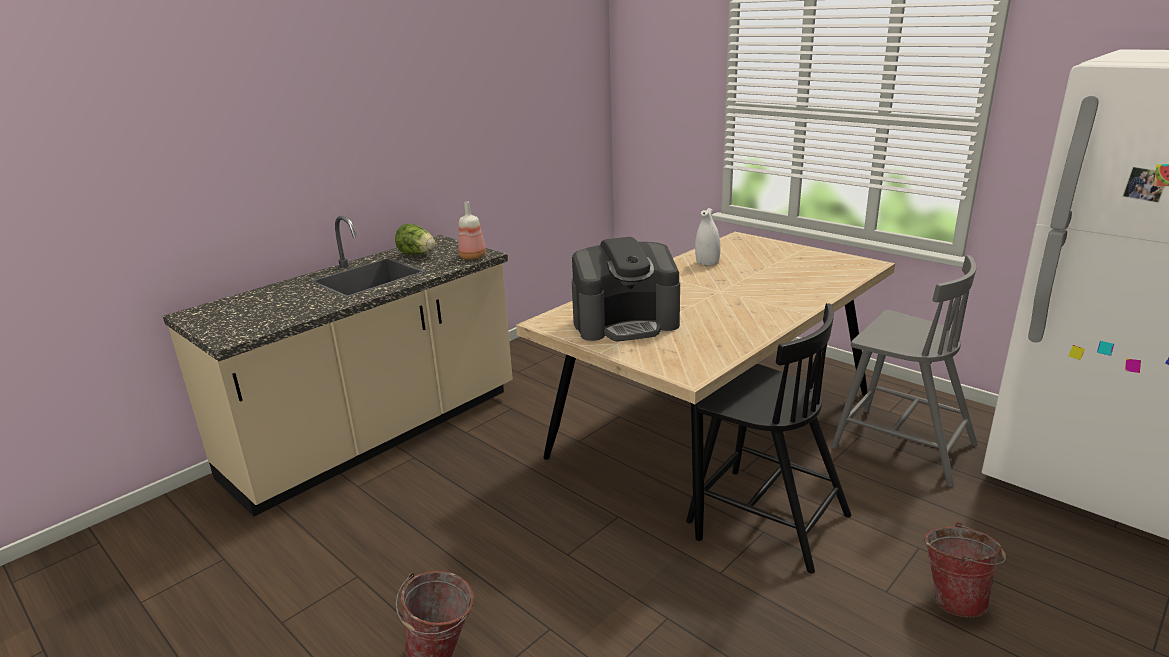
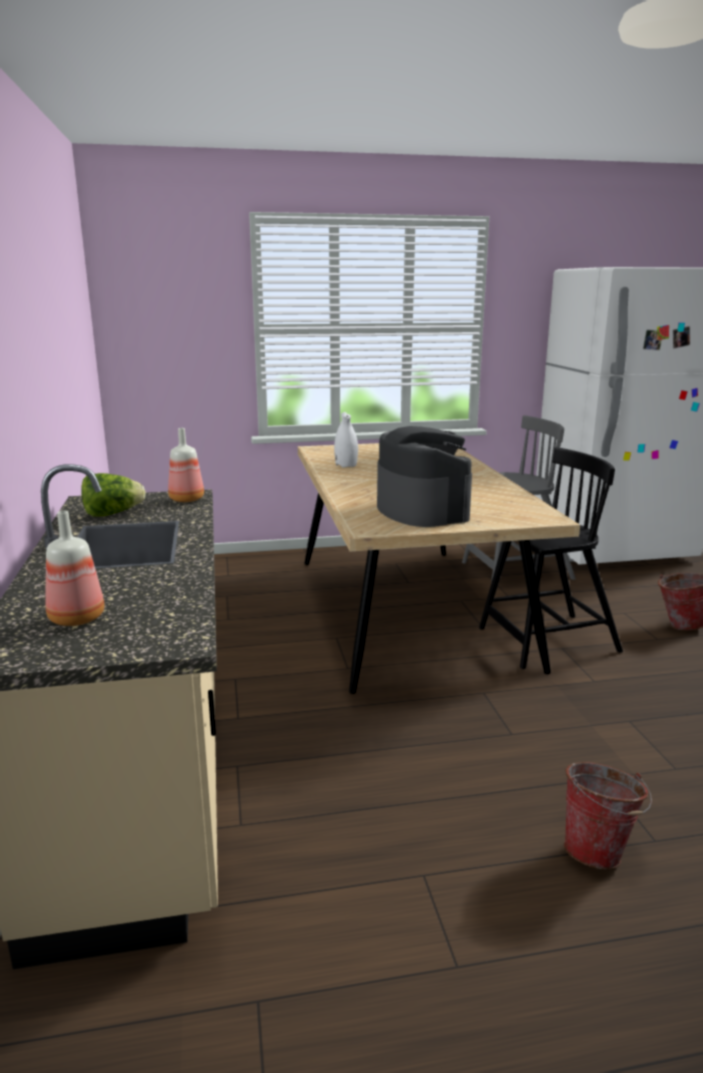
camera: 55 degrees left, 5 degrees down
(244, 309) = (75, 618): none -> bottle
(626, 323) = (421, 510): coffee machine -> coffee machine turned 45 degrees counterclockwise

